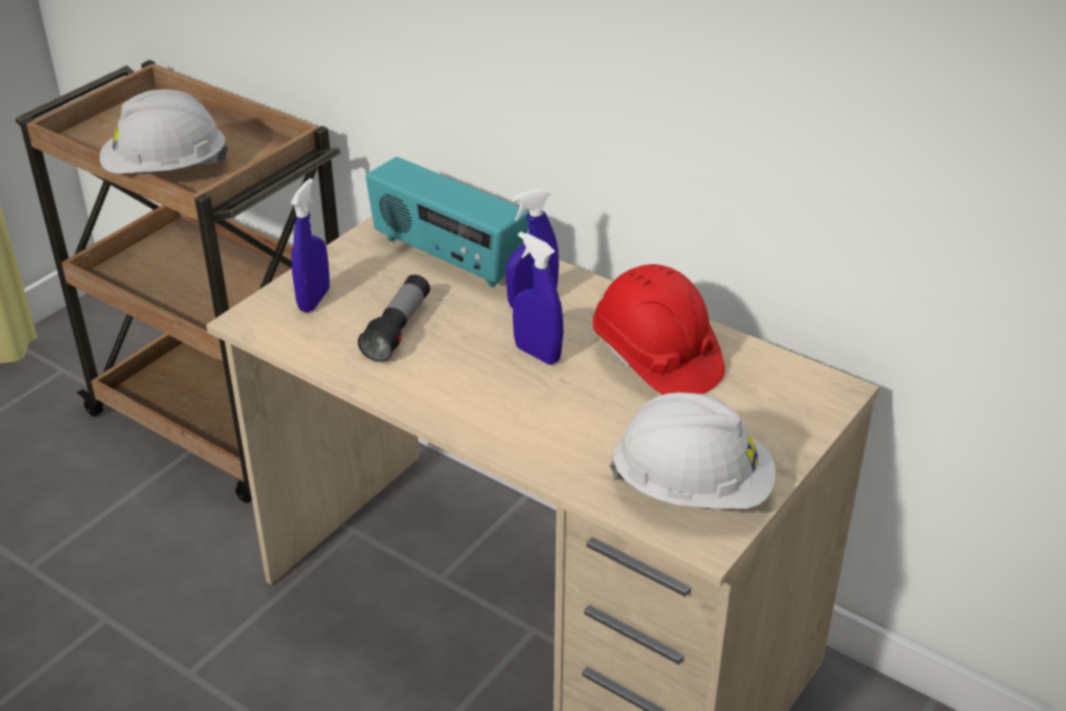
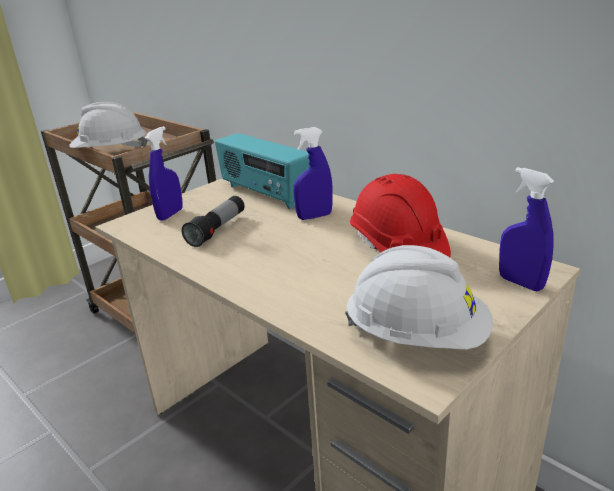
camera: 10 degrees right, 10 degrees down
(537, 354) = (310, 244): blue spray bottle -> blue spray bottle (520, 283)

